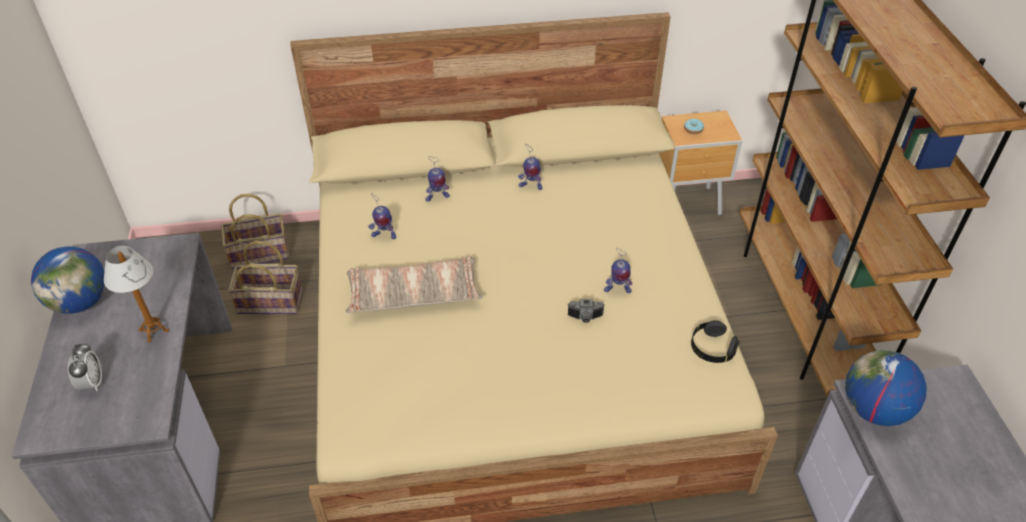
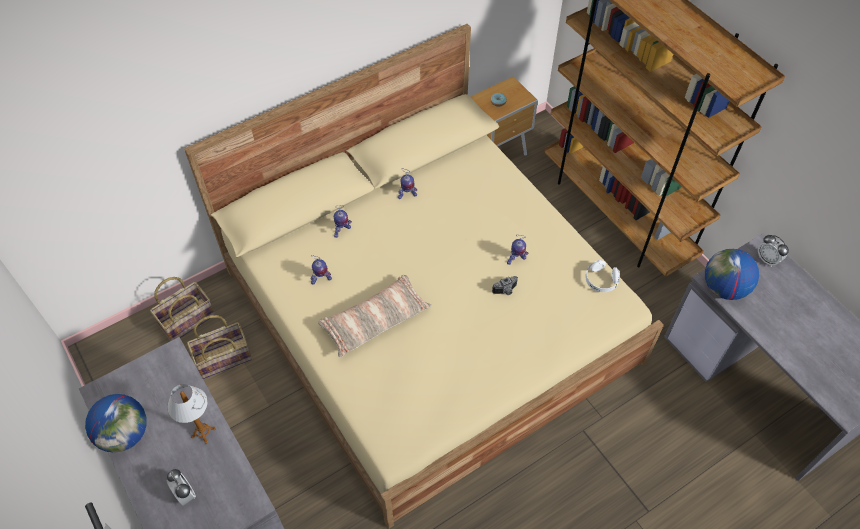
camera: 25 degrees left, 10 degrees up
(712, 349) = (600, 281): black headphones -> white headphones
(958, 398) = (767, 259): none -> alarm clock

